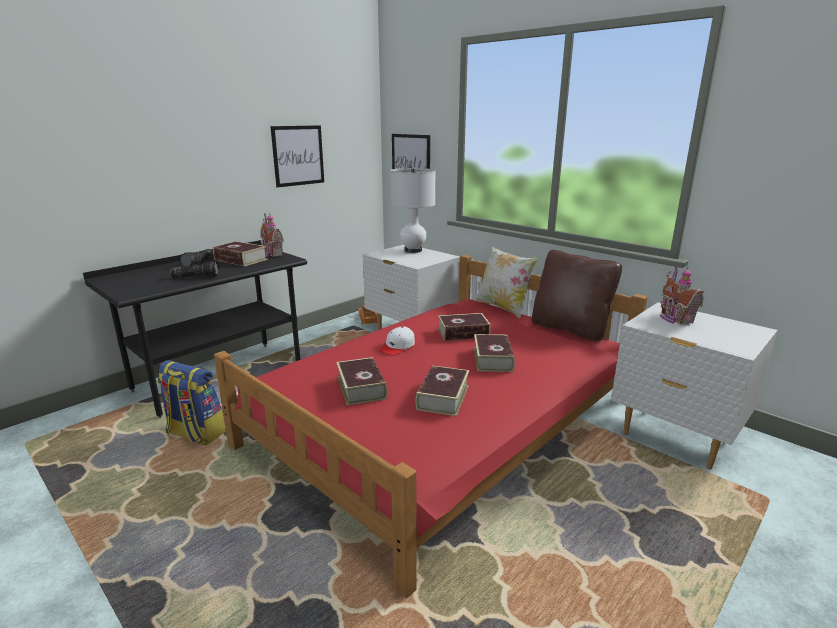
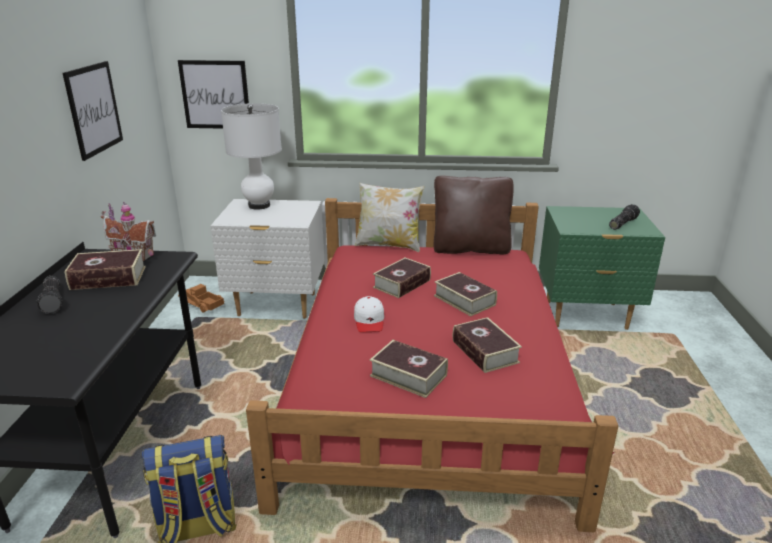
camera: 40 degrees left, 5 degrees up
(196, 276) = (104, 321): flashlight -> flashlight (622, 223)
(674, 318) = (578, 217): toy house -> none
(675, 438) = (586, 315): white nightstand -> green nightstand

